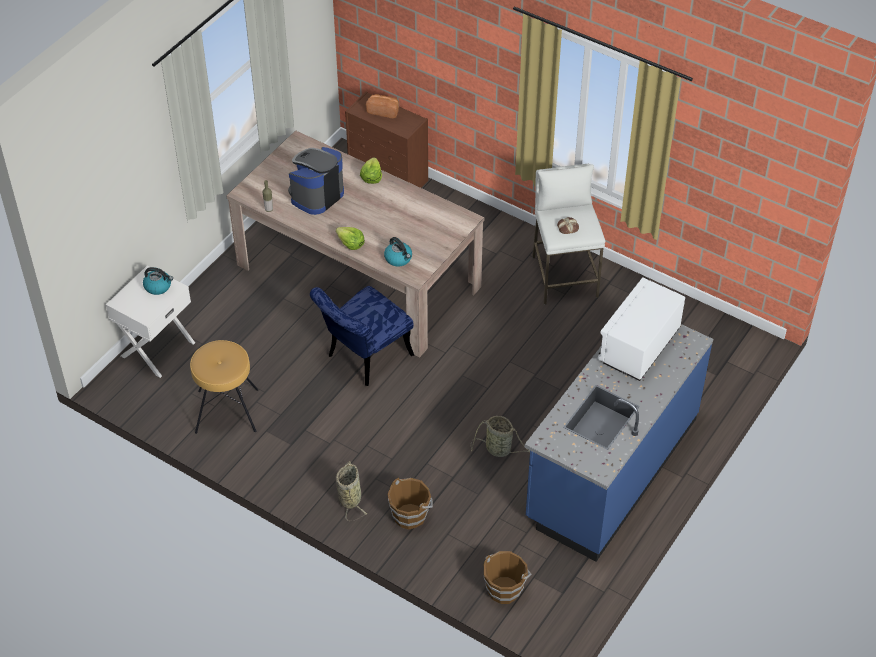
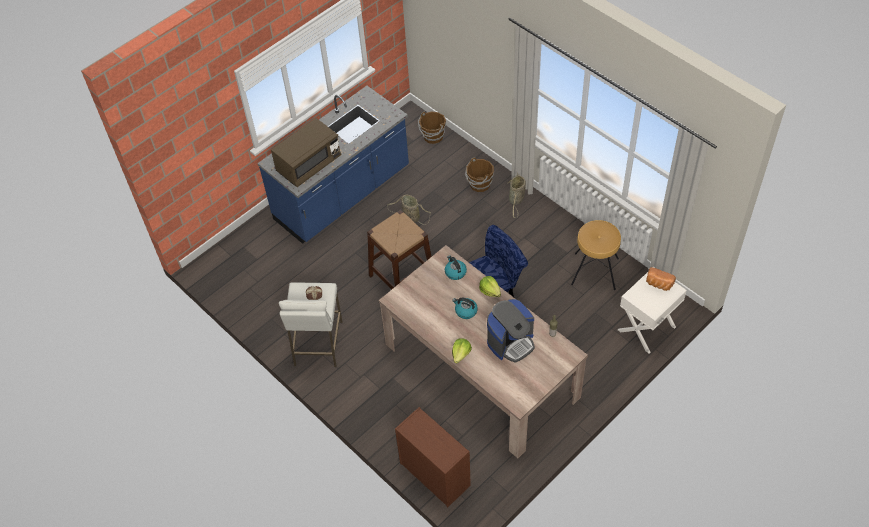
camera: 165 degrees left, 5 degrees up
(158, 286) = (645, 299): kettle -> kettle (465, 311)
(384, 111) = (433, 445): bread -> bread (658, 284)
(485, 366) = (402, 277): none -> brown stool
(639, 346) = (309, 164): white microwave -> brown microwave

